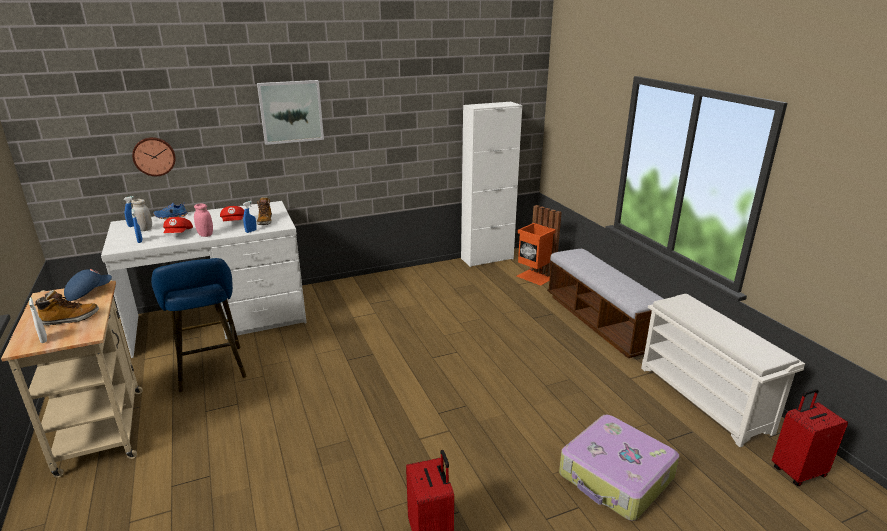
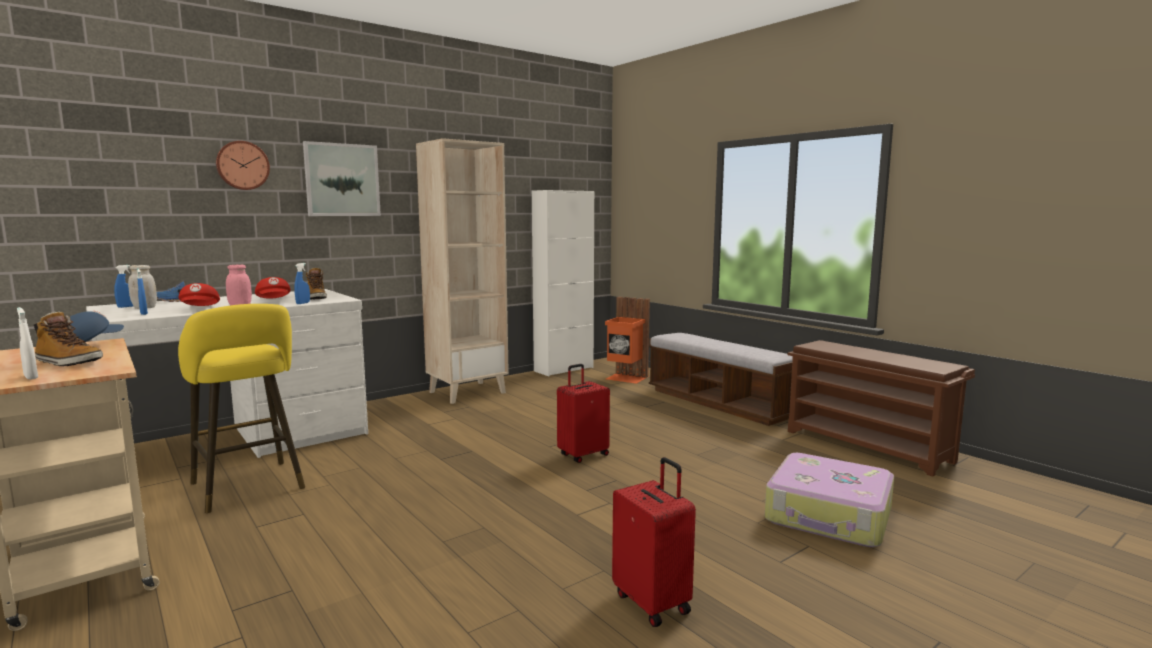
camera: 15 degrees left, 15 degrees down
(70, 319) = (68, 363): boot -> boot turned 60 degrees clockwise
(154, 156) = (160, 220): wall clock -> wall clock (242, 165)
(211, 371) = (249, 488): blue stool -> yellow stool
(397, 280) = (467, 392): none -> beige bookcase
(705, 399) = (869, 446): white shoe rack -> brown shoe rack
(797, 471) = (1001, 486): red suitcase -> red suitcase (583, 455)

